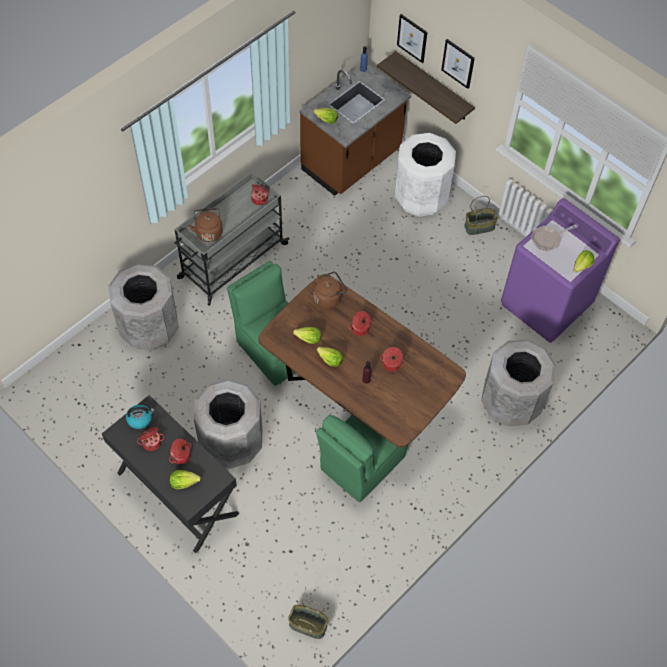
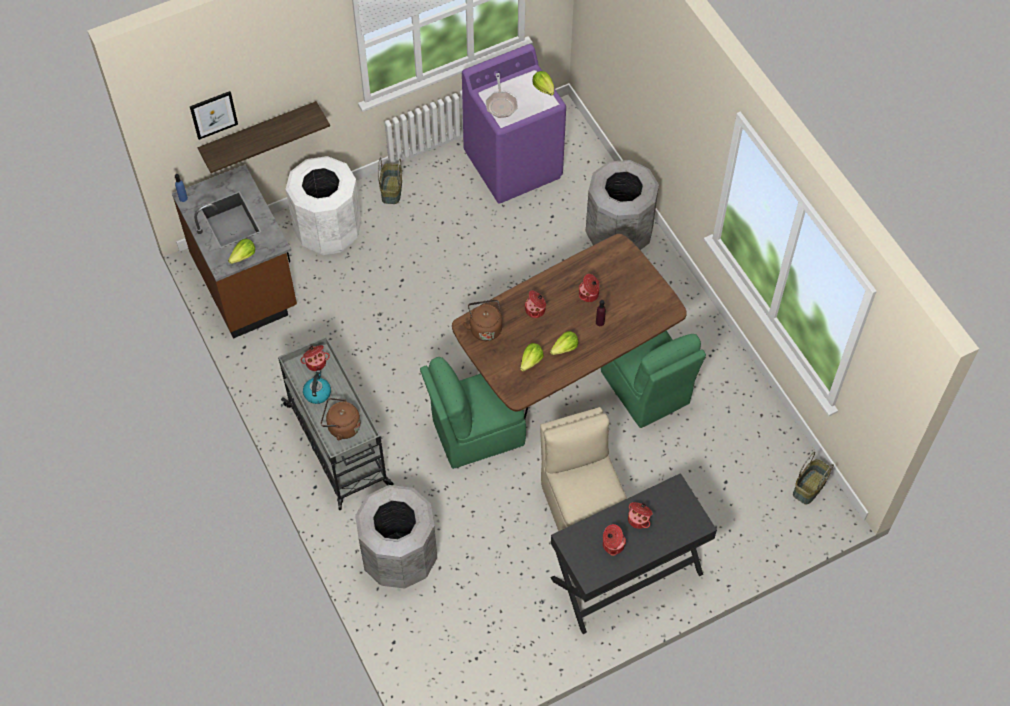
camera: 70 degrees left, 0 degrees up
(140, 419) = (579, 550): kettle -> kettle (317, 393)
(184, 482) = (670, 523): lettuce -> none
(232, 443) = (582, 506): grey trash can -> beige chair
(458, 63) = (279, 82): picture -> none

